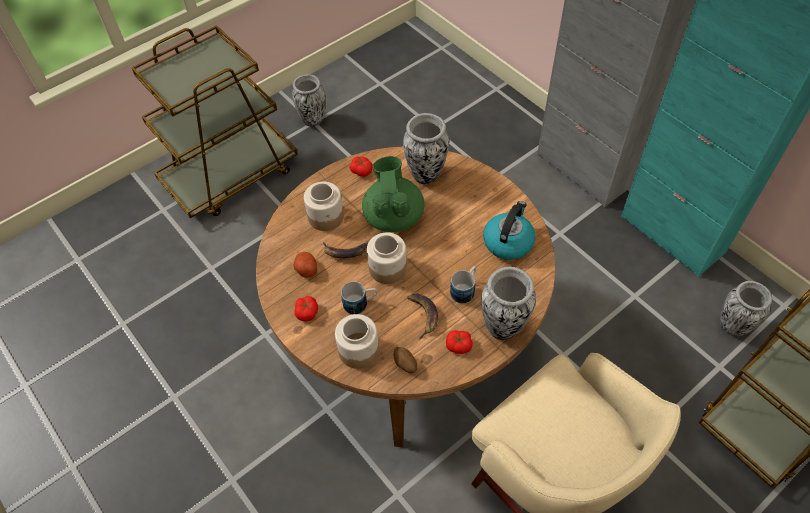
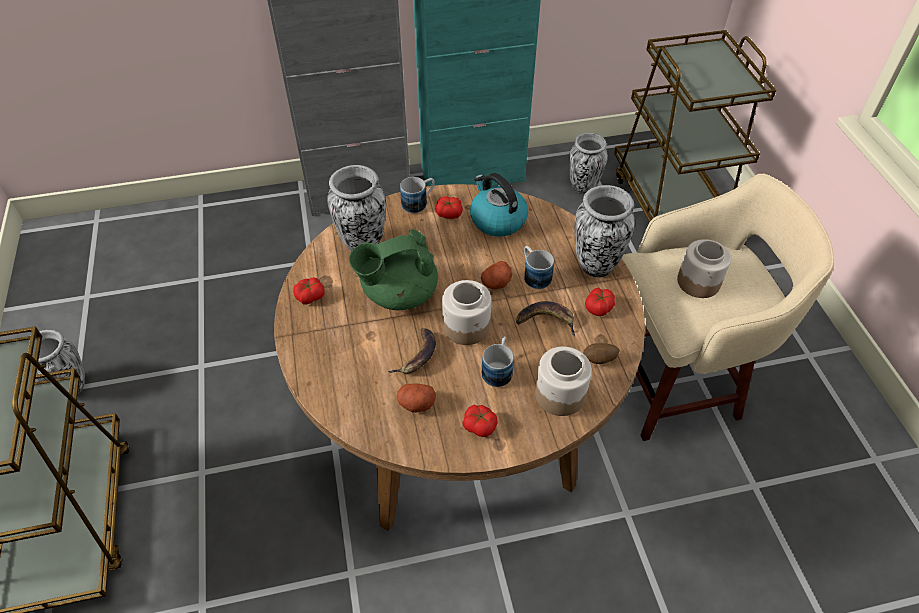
camera: 65 degrees left, 5 degrees down
(326, 217) = (352, 355): jar -> jar (699, 282)
(393, 216) = (398, 294): green teapot -> green teapot turned 45 degrees counterclockwise
(440, 269) = (496, 283): none -> potato
(491, 186) = (419, 202): none -> mug
(493, 209) = (449, 213): none -> tomato

